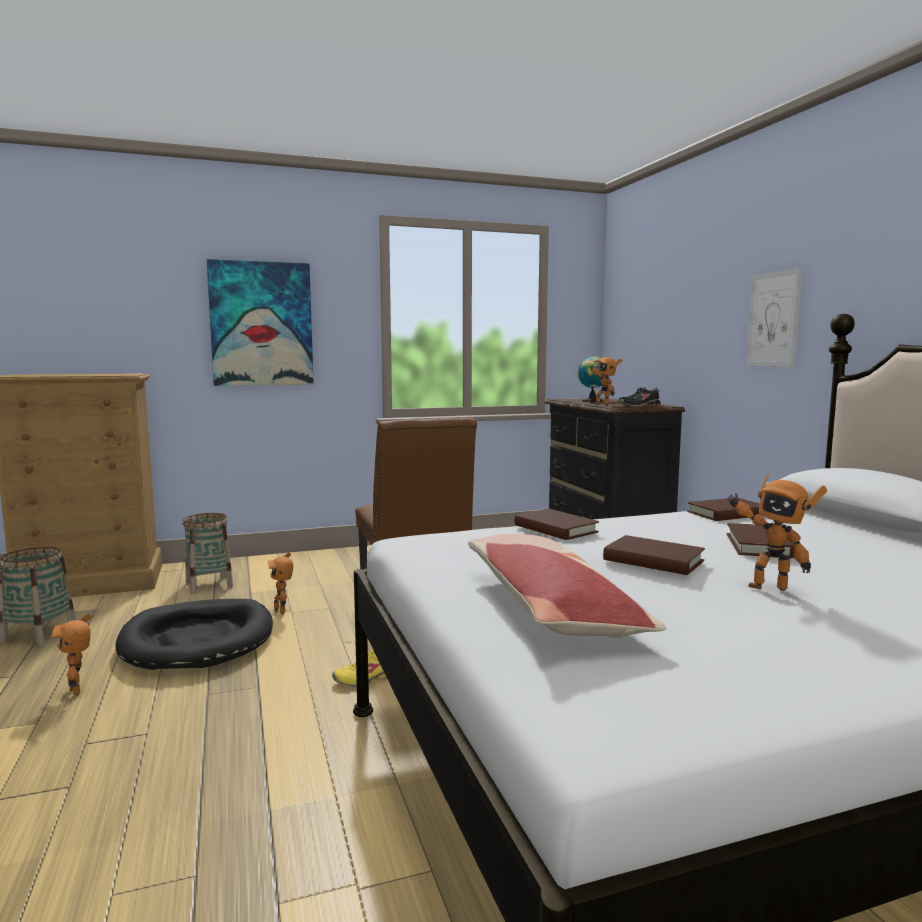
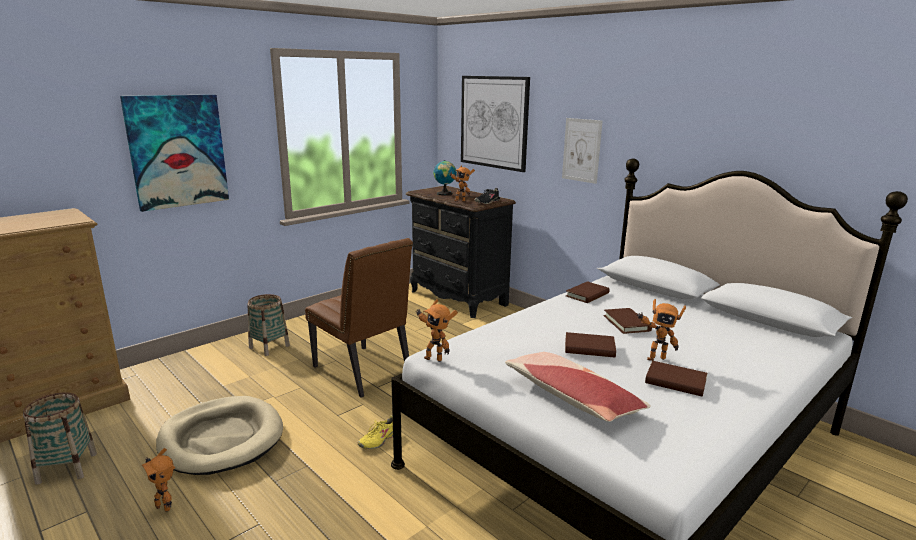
camera: 25 degrees left, 10 degrees up
(198, 640) = (221, 439): black dog bed -> beige dog bed
(209, 585) = (178, 385): basket -> basket (269, 347)
(282, 611) = (266, 398): toy robot -> toy robot (434, 358)
(555, 529) = (512, 328): brown book -> brown book (675, 382)
(663, 302) = (494, 122): none -> picture

